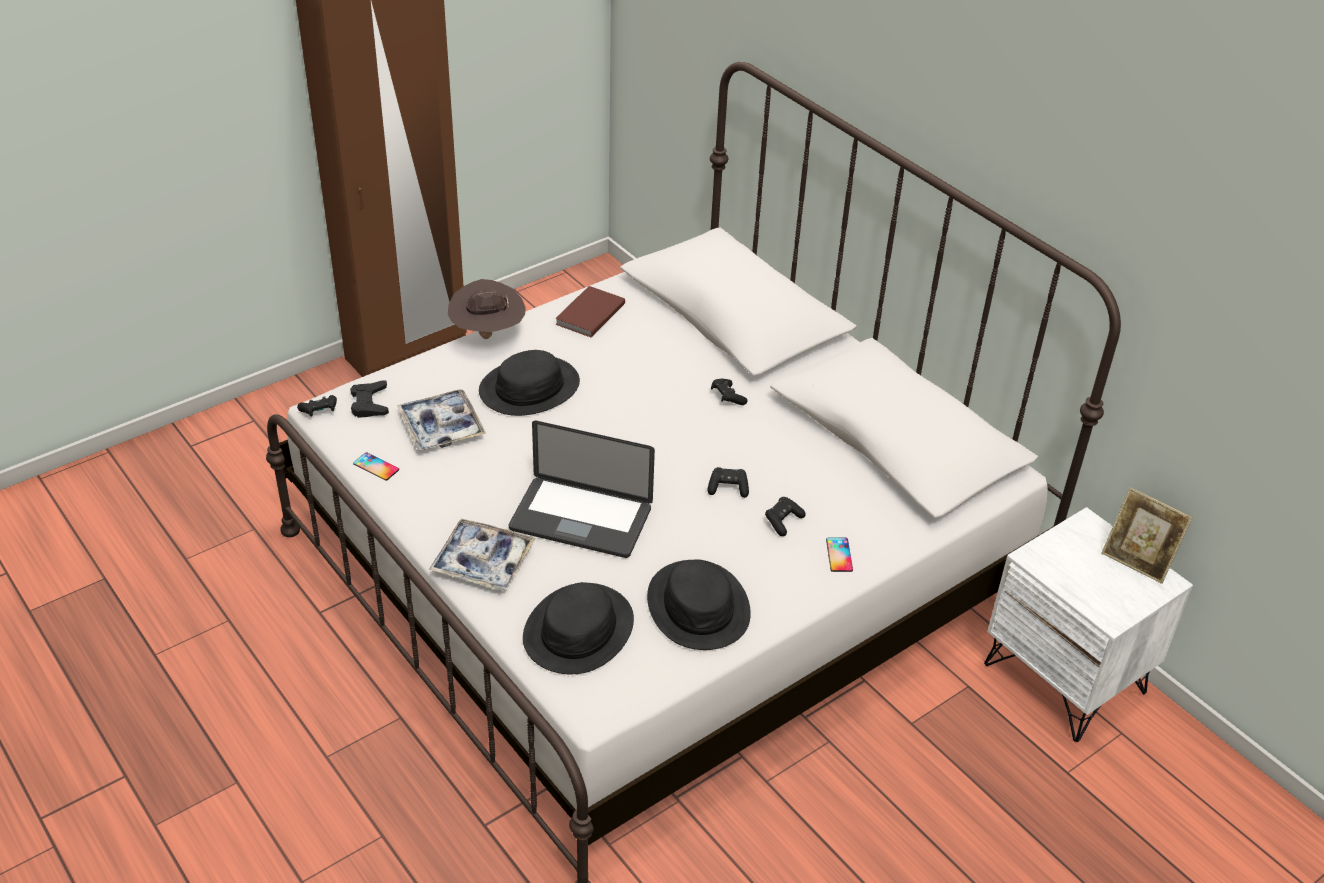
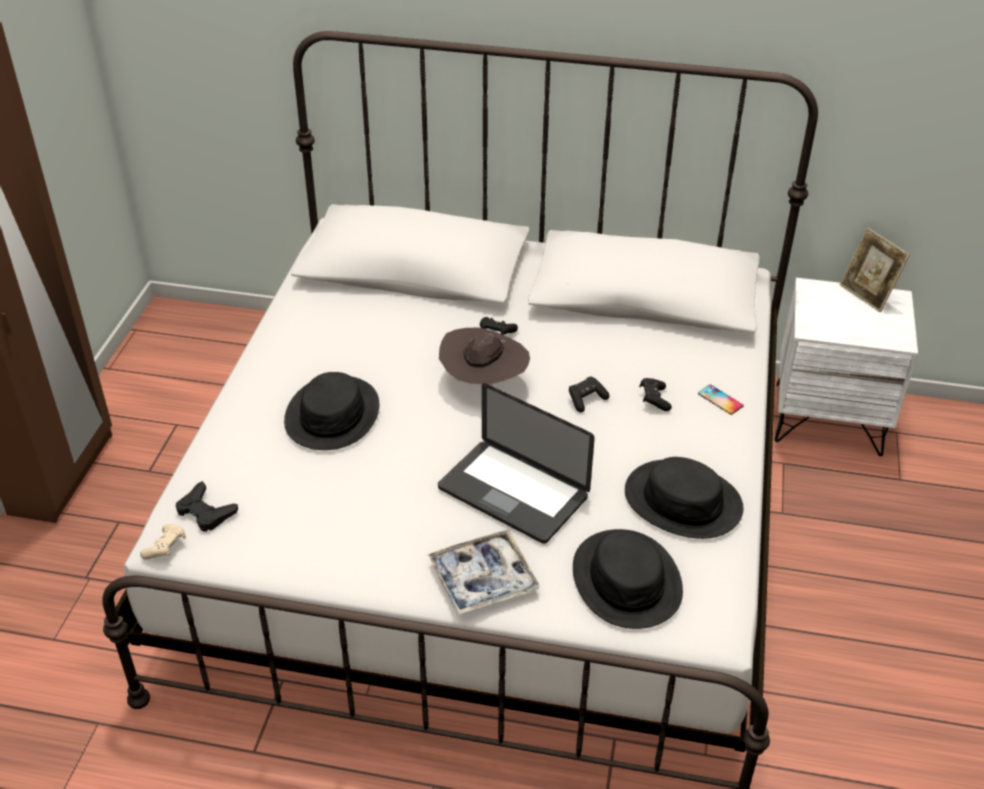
camera: 40 degrees left, 0 degrees up
(319, 412) = (166, 548): black game controller -> beige game controller
(376, 467) = (285, 562): phone -> none
(441, 427) = (299, 492): tray -> none
(487, 335) = (237, 392): brown hat -> brown hat (484, 383)
(580, 519) = (513, 493): laptop -> laptop turned 60 degrees clockwise
(588, 314) = (303, 328): brown book -> none
(1137, 562) = (867, 295): picture frame -> picture frame turned 60 degrees clockwise

